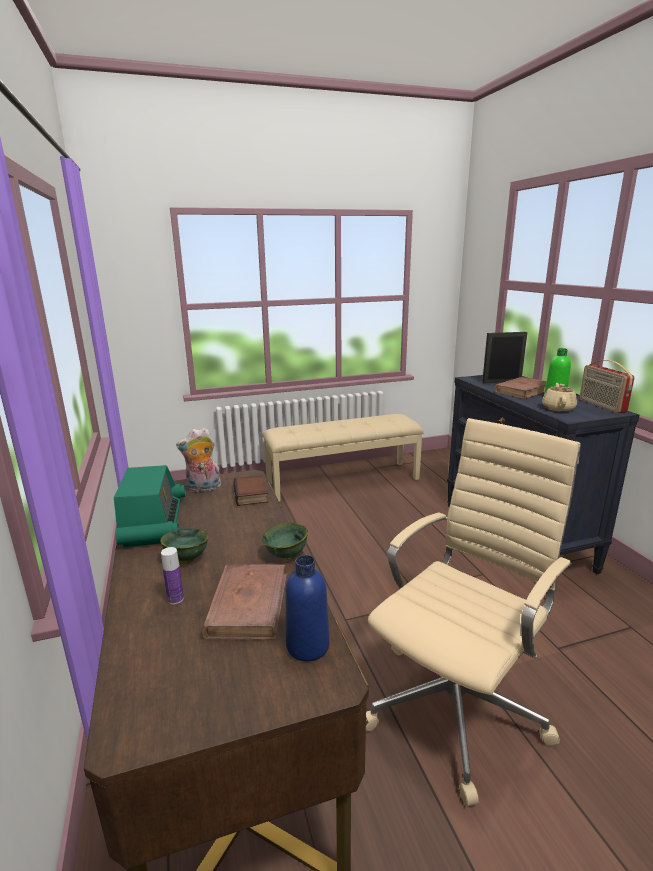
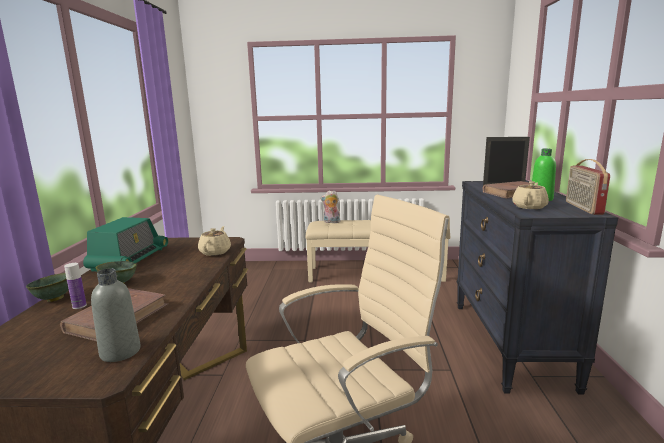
camera: 20 degrees right, 5 degrees down
(203, 488) = (187, 244): plush toy -> plush toy (331, 222)
(252, 495) = (215, 252): book -> beige teapot
(287, 556) = (186, 293): green bowl -> green bowl (53, 299)
(307, 646) = (120, 352): blue bottle -> grey bottle

